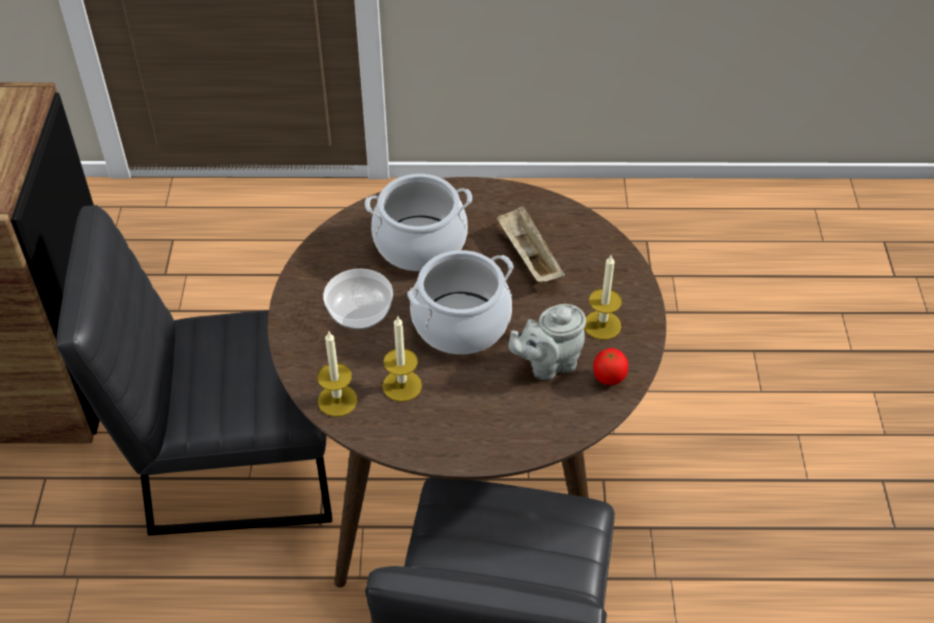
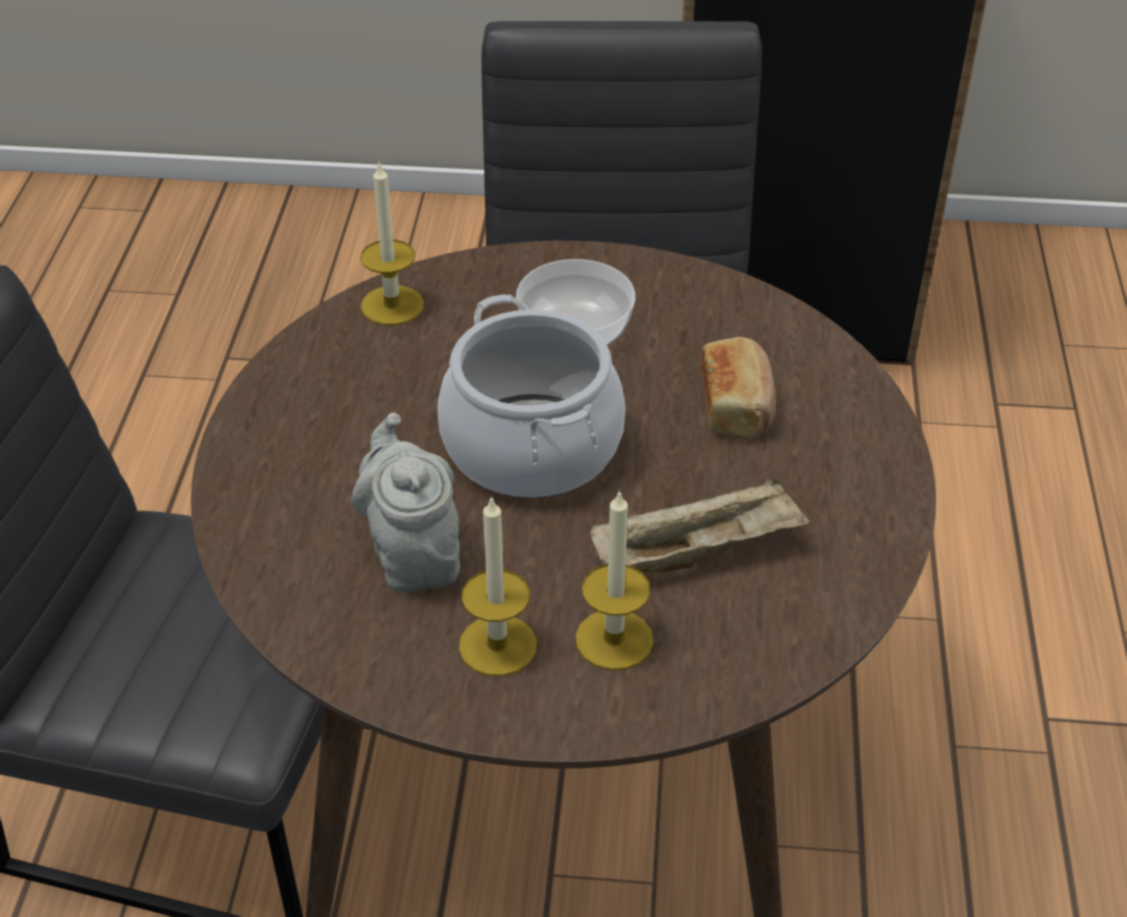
camera: 95 degrees right, 5 degrees down
(402, 385) = (405, 372): candle -> candle (614, 639)
(420, 244) = (737, 405): cooking pot -> bread
(608, 379) = (357, 638): tomato -> none

